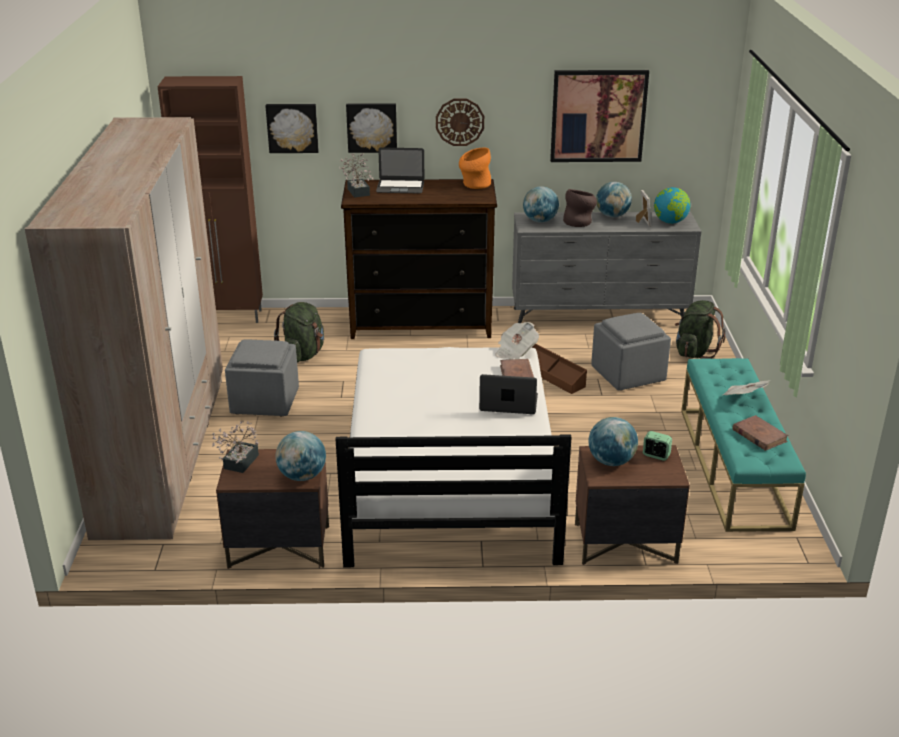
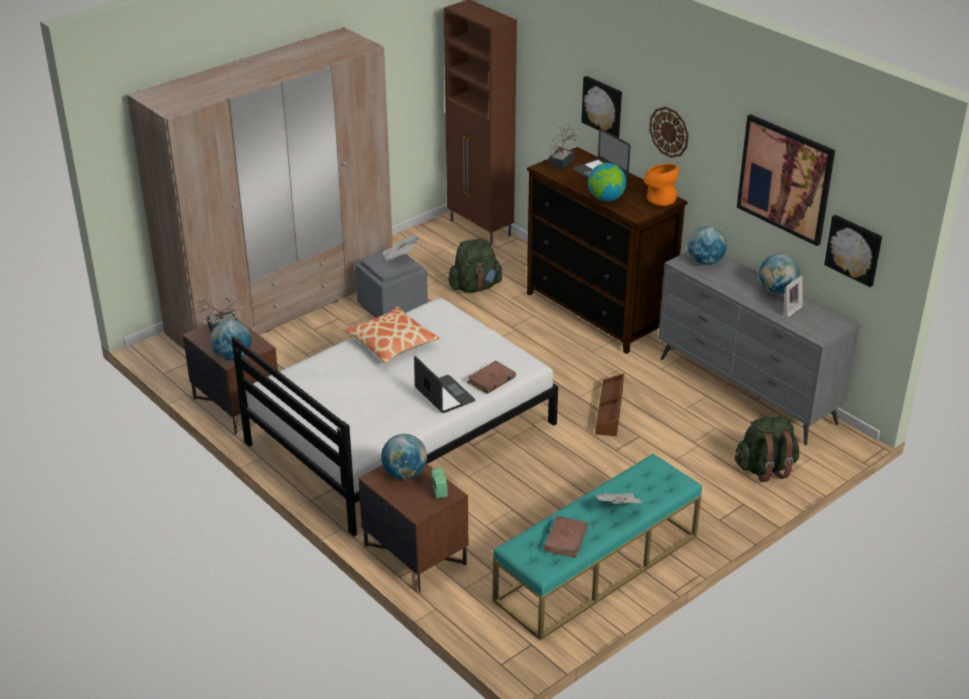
camera: 50 degrees right, 5 degrees up
(292, 127) = (548, 81): picture -> picture (854, 249)
(396, 395) = (391, 343): none -> pillow
(515, 352) = (527, 362): newspaper -> newspaper (400, 256)
(579, 222) = (735, 280): brown vase -> none
(629, 375) = (669, 449): grey ottoman -> none
(670, 222) = (814, 323): globe -> globe (605, 199)

